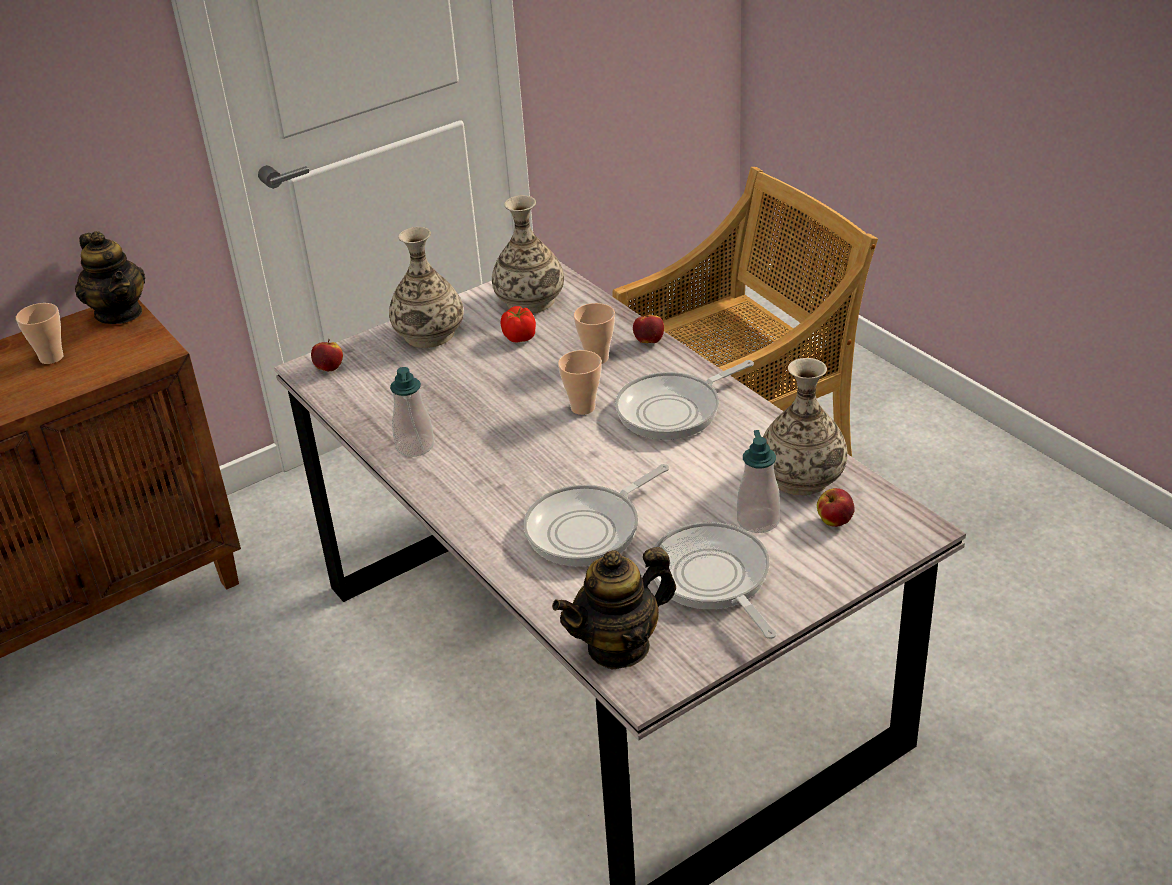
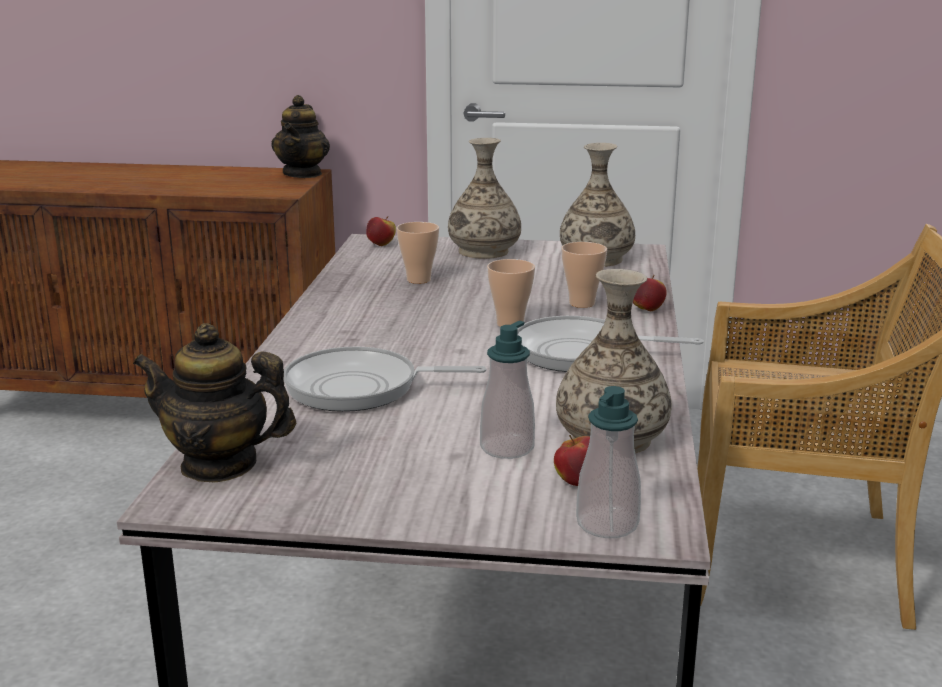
camera: 40 degrees right, 15 degrees down
(51, 358) = (226, 179): cup -> cup (418, 280)
(415, 446) = (346, 297): soap dispenser -> soap dispenser (607, 524)
(519, 338) = (544, 273): tomato -> none
(713, 579) = (385, 464): frying pan -> none

